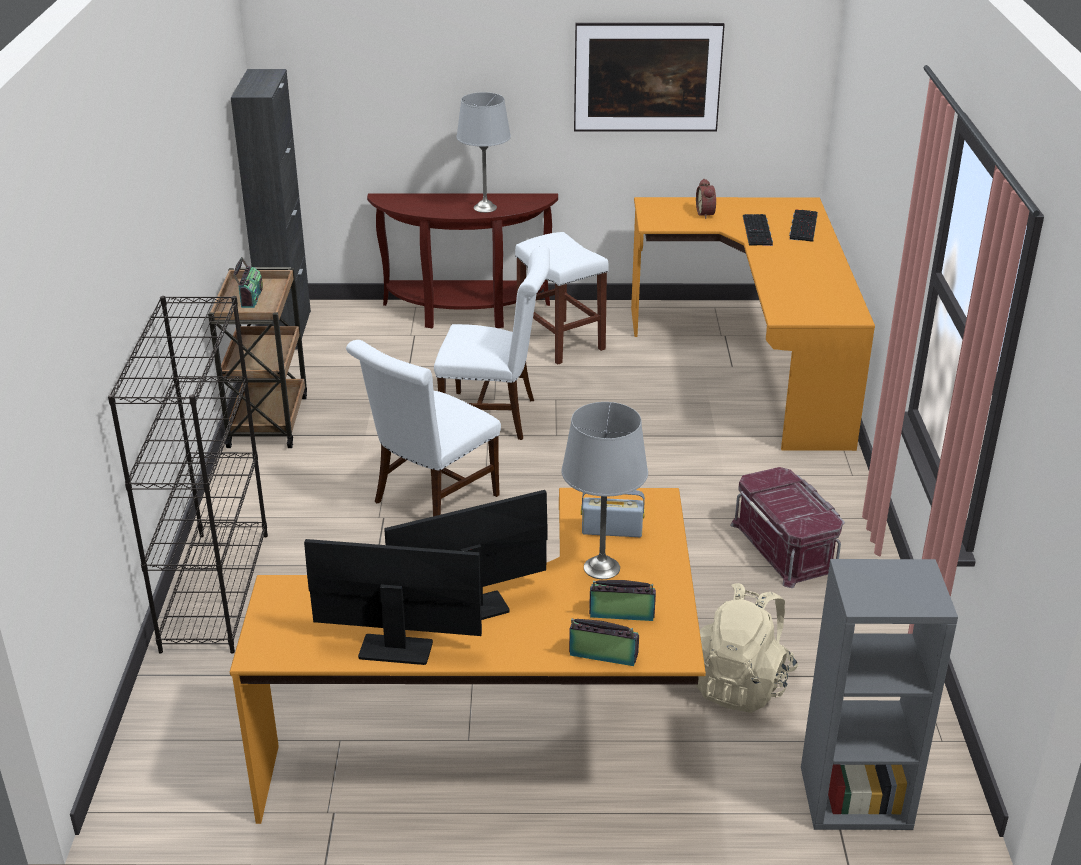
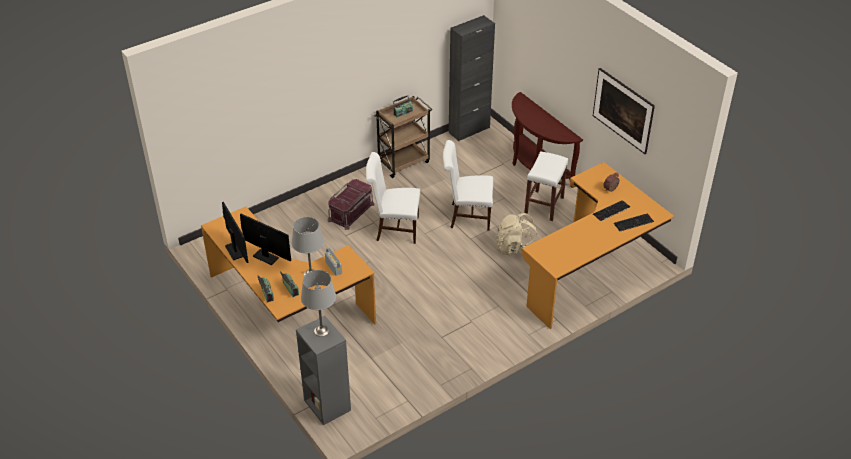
camera: 55 degrees right, 10 degrees up
(215, 590) = (300, 208): black bookcase -> none
(485, 208) = (544, 127): grey table lamp -> grey table lamp (322, 331)
(495, 416) = (467, 216): white chair -> white chair turned 120 degrees clockwise
(740, 684) = (362, 354): beige backpack -> beige backpack (516, 248)
(786, 547) = (456, 334): red storage box -> red storage box (351, 212)

